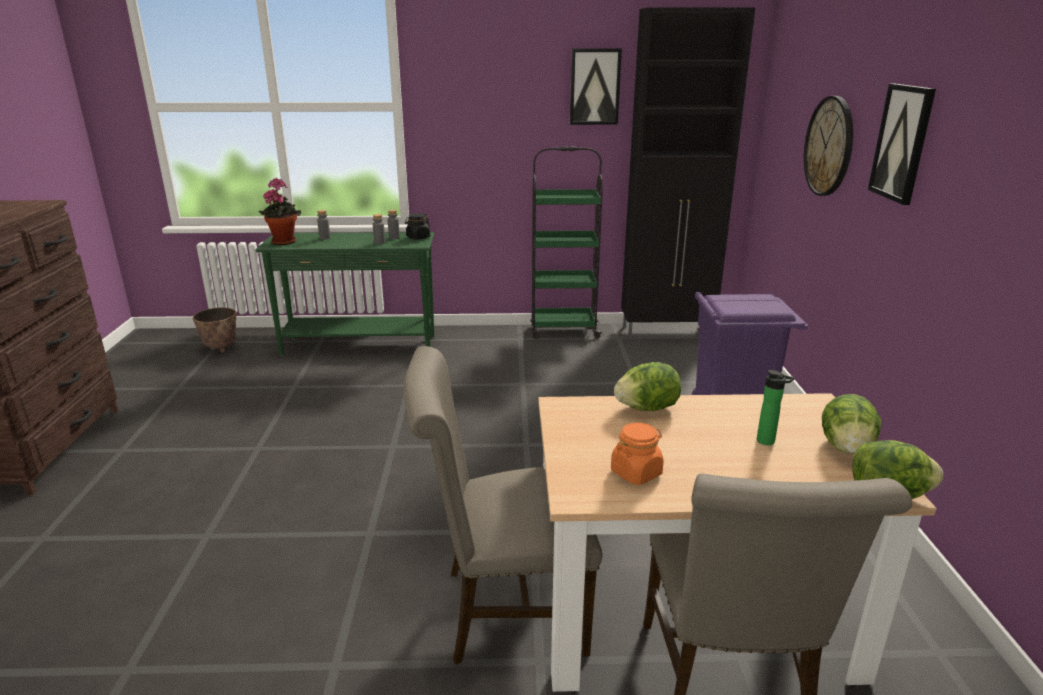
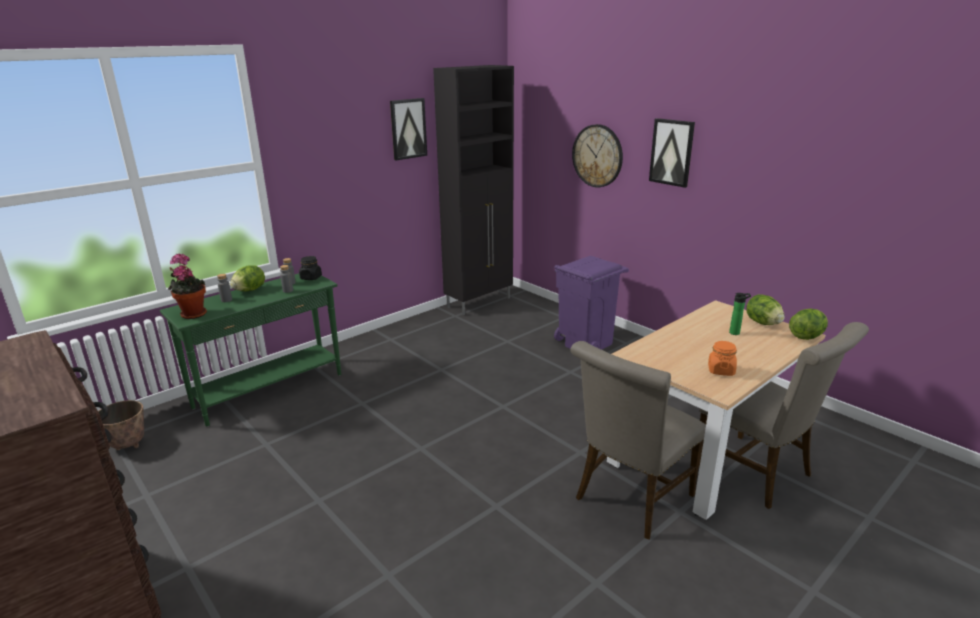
camera: 40 degrees left, 0 degrees up
(564, 332) = (413, 324): green cart -> none
(647, 408) = (666, 338): lettuce -> lettuce (249, 290)

